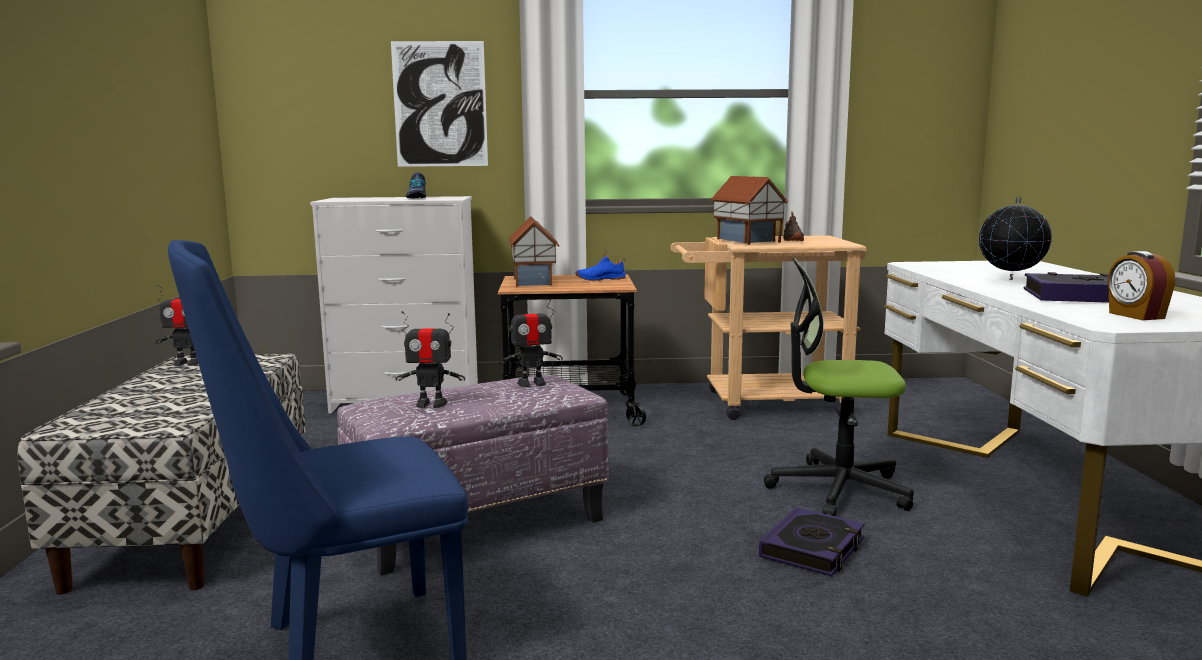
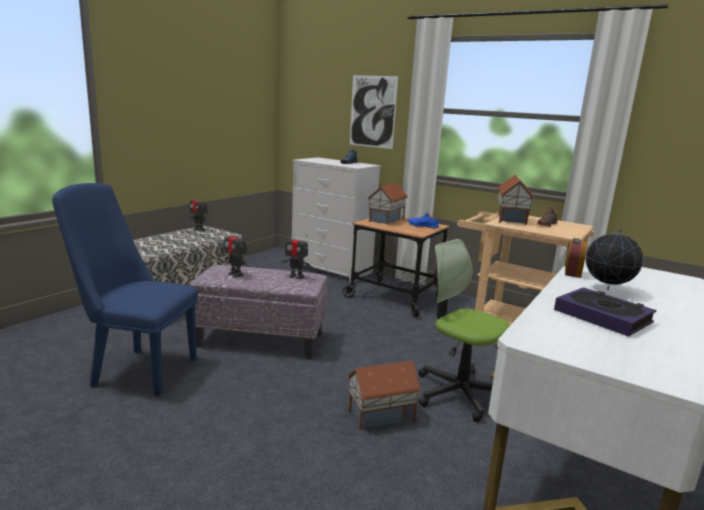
camera: 35 degrees right, 5 degrees up
(813, 548) = (381, 416): book -> toy house
(1135, 316) = (576, 341): alarm clock -> alarm clock (572, 273)

